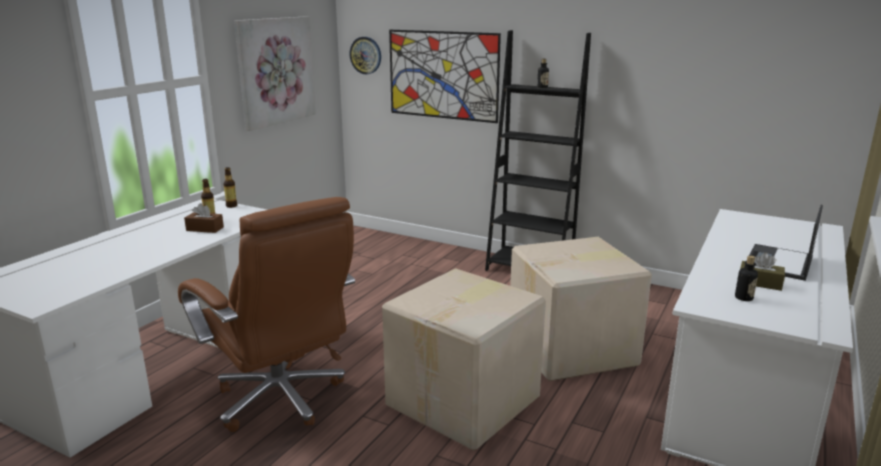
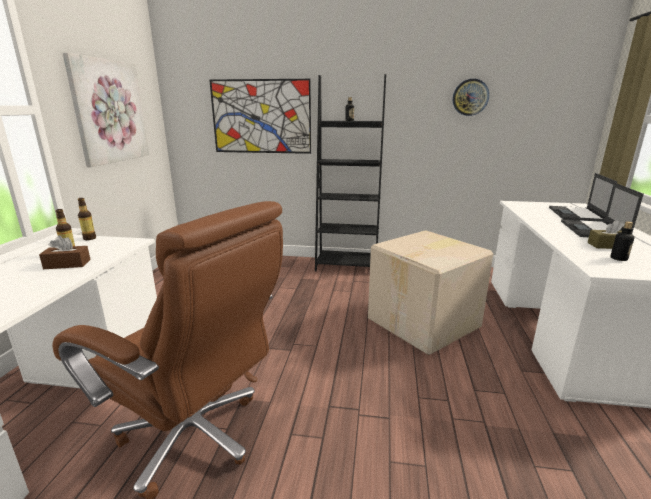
camera: 20 degrees left, 0 degrees up
(366, 55) = (188, 103): wall clock -> wall clock (470, 97)
(465, 401) = (376, 392): cardboard box -> none
(795, 240) = (576, 214): none -> laptop

